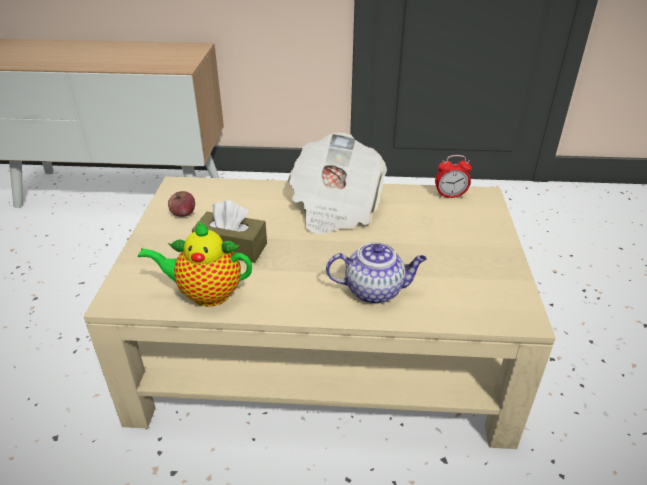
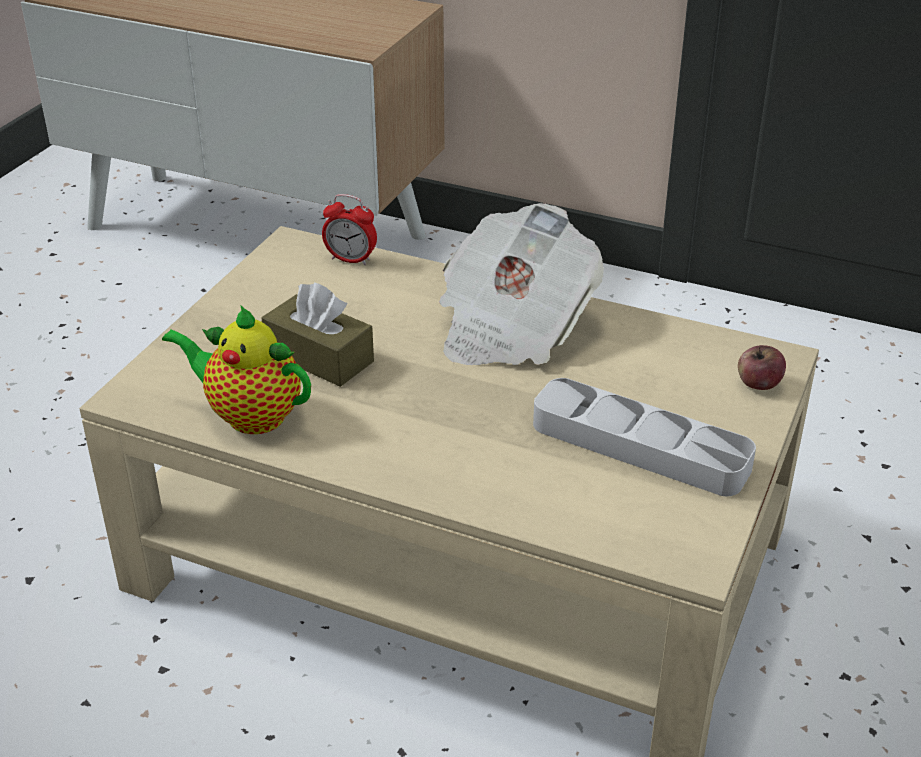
camera: 20 degrees right, 0 degrees up
(183, 214) = (277, 291): apple -> apple (758, 384)
(375, 290) = (492, 466): teapot -> none
(448, 258) = (639, 446): none -> grey tray
(450, 196) = (717, 346): alarm clock -> alarm clock (351, 259)

